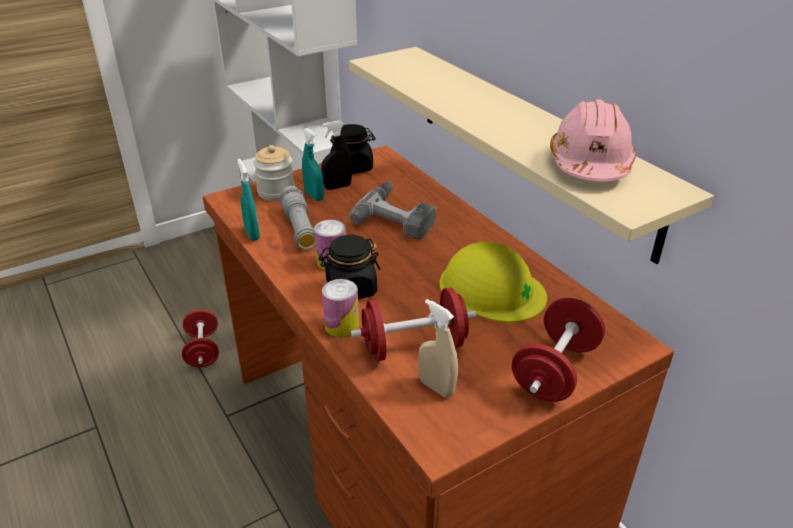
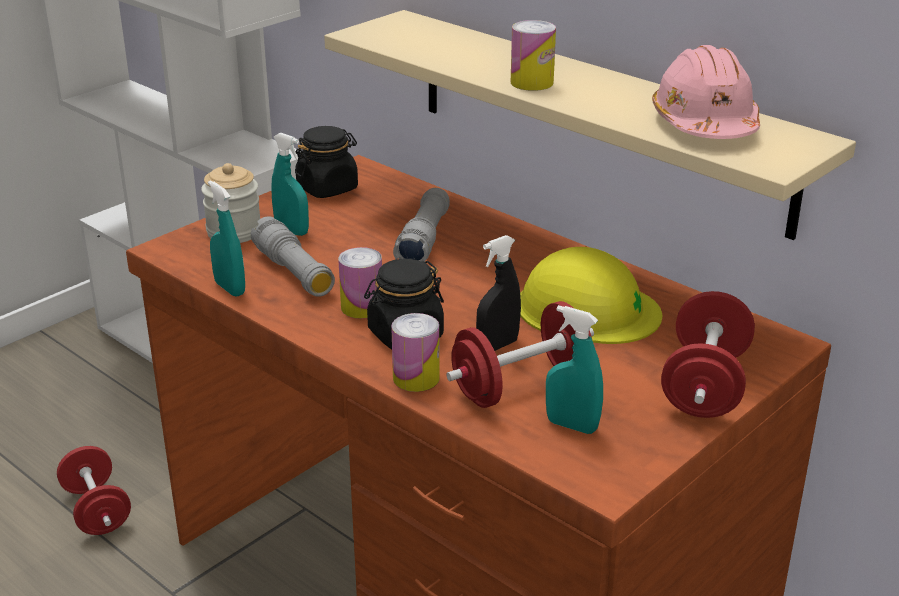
camera: 15 degrees left, 5 degrees down
(337, 187) = (319, 215): black spray bottle -> black spray bottle (497, 346)
(399, 216) = (424, 240): power drill -> grey flashlight
(436, 387) = (571, 425): beige spray bottle -> turquoise spray bottle
(473, 113) = (531, 82): none -> can

